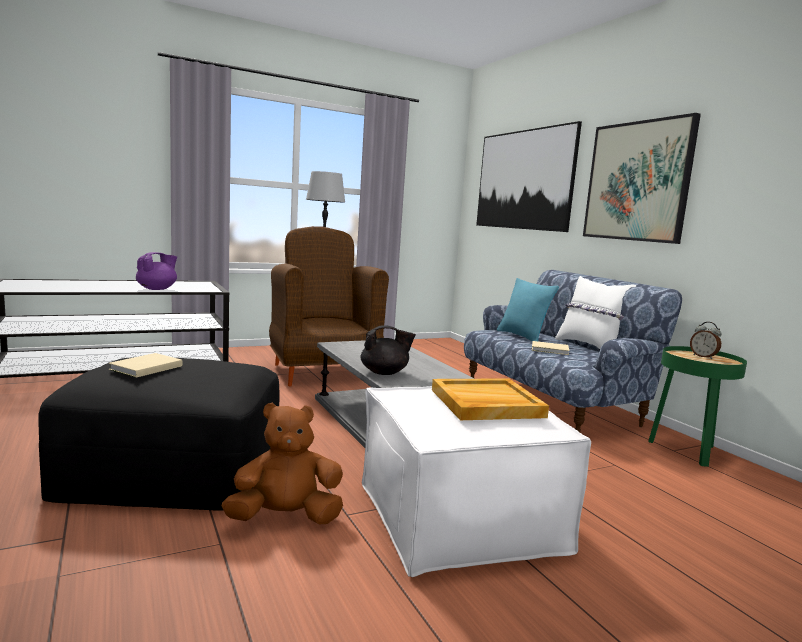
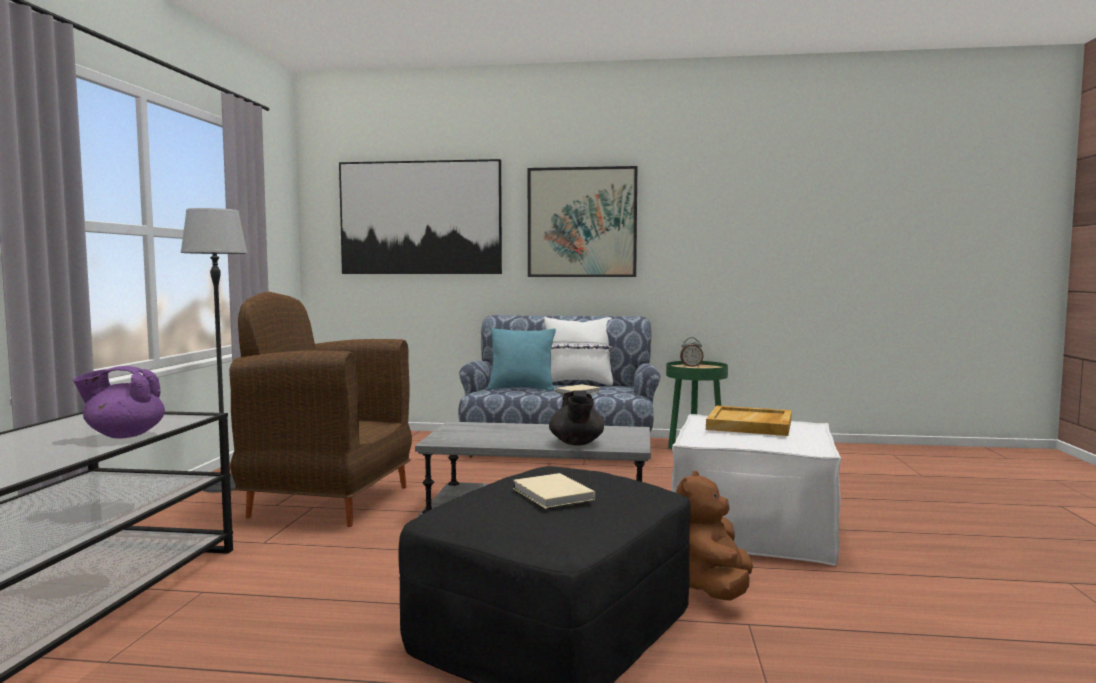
camera: 55 degrees left, 5 degrees down
(157, 289) = (124, 435): purple teapot -> purple teapot turned 75 degrees counterclockwise
(385, 373) = (576, 443): black teapot -> black teapot turned 150 degrees clockwise

